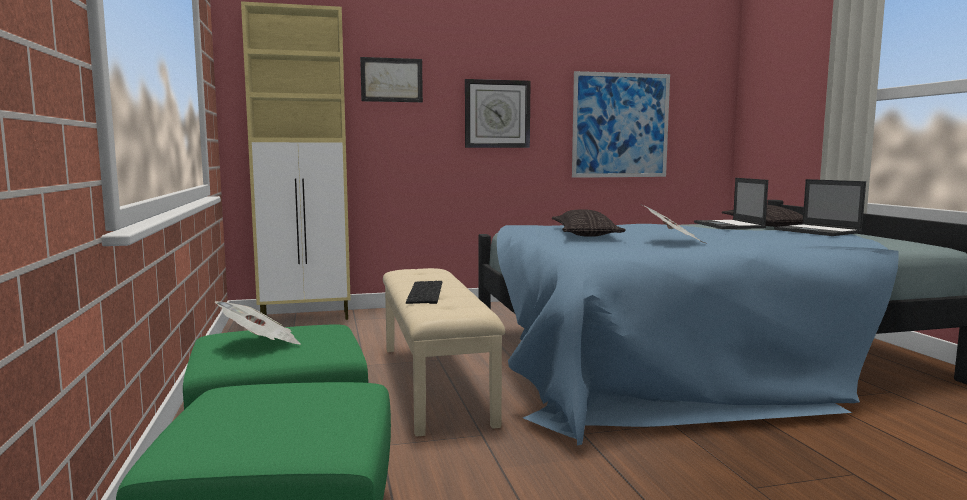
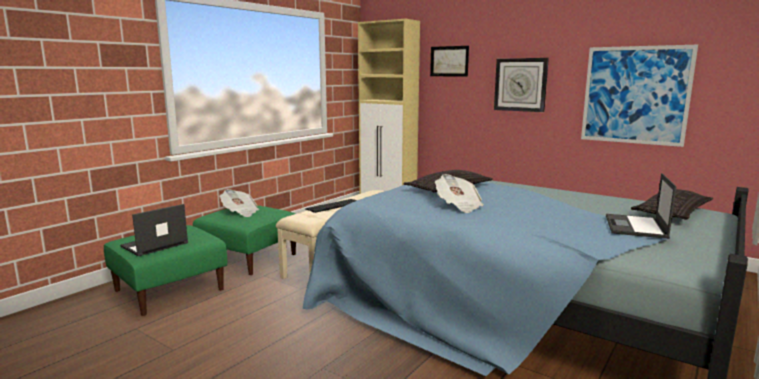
camera: 50 degrees right, 5 degrees up
(729, 225) = (597, 204): laptop -> laptop (154, 245)

